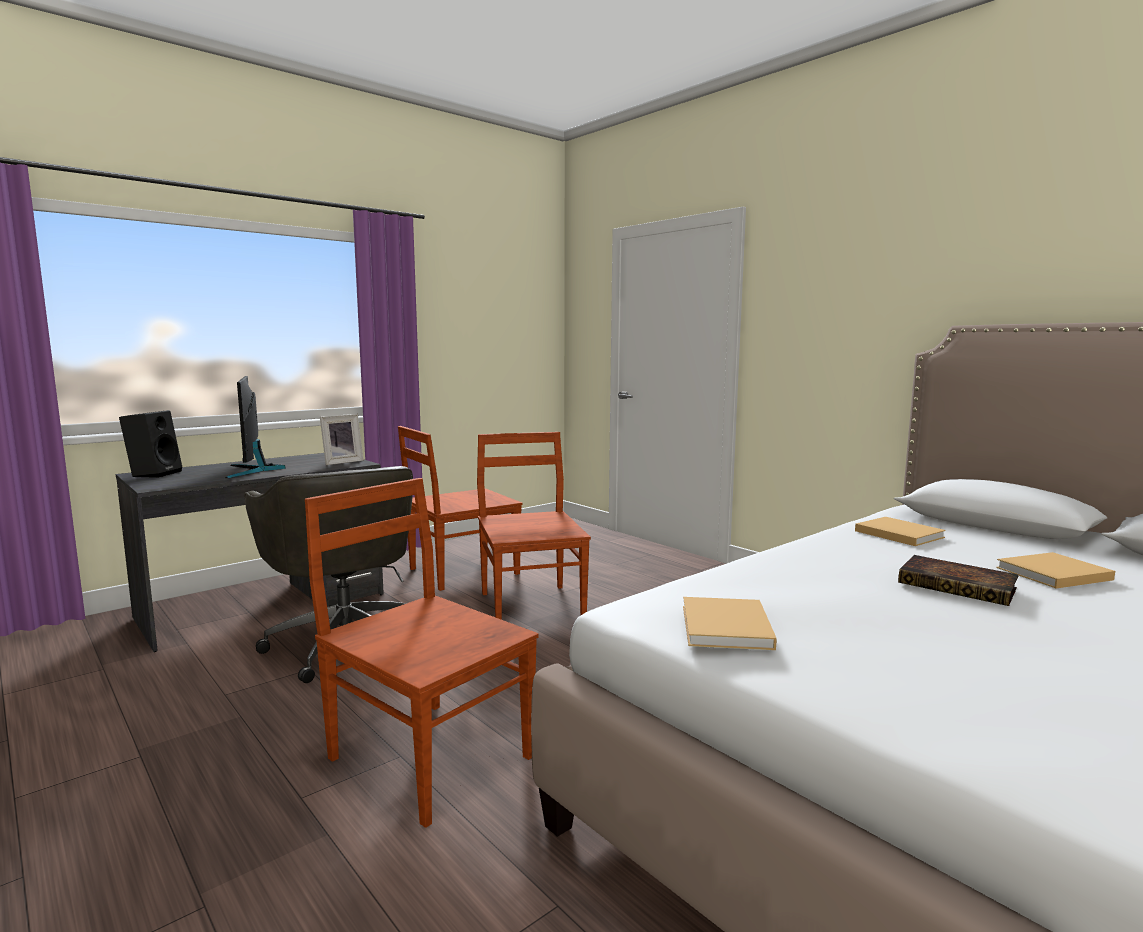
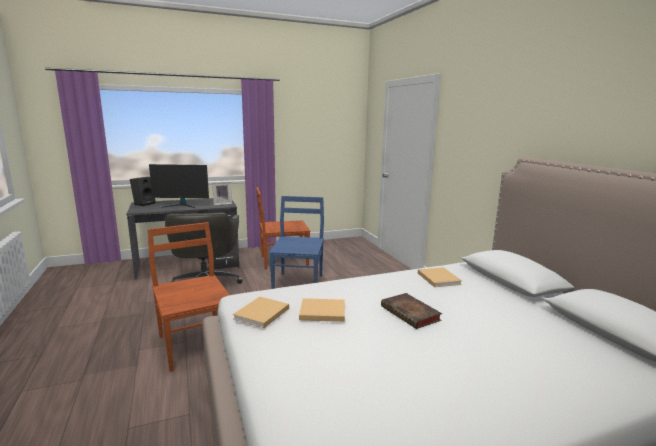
camera: 20 degrees right, 5 degrees up
(253, 470) = (182, 205): monitor -> monitor turned 90 degrees counterclockwise
(531, 605) = (298, 283): brown chair -> blue chair
(1051, 574) = (480, 316): beige book -> beige book (321, 311)

